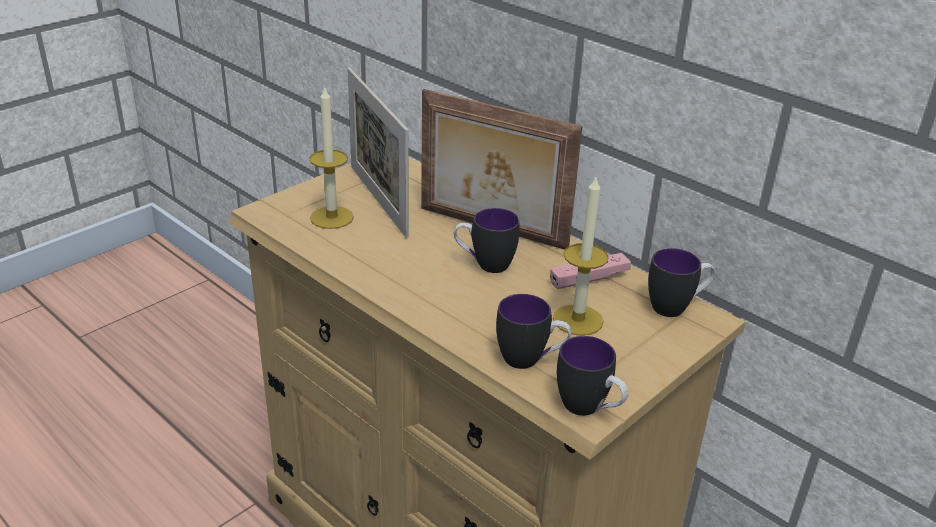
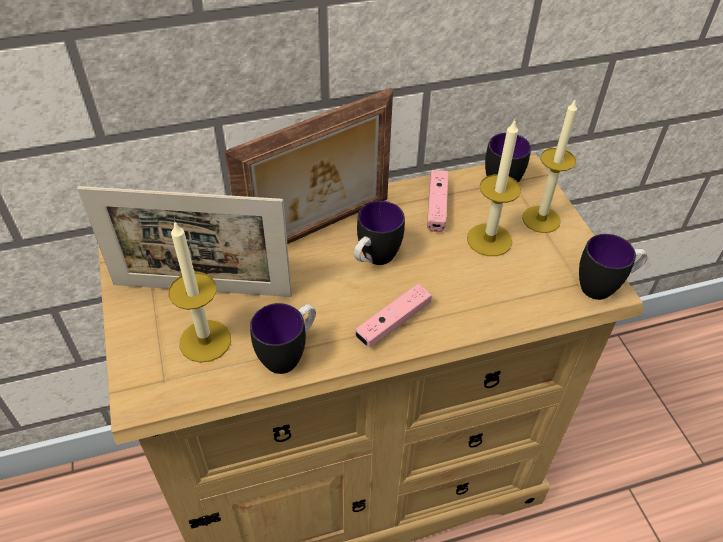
camera: 60 degrees left, 15 degrees up
(423, 293) = (393, 322): none -> pink game controller
(530, 360) = (528, 293): mug -> mug (289, 354)
(644, 346) = (541, 219): none -> candle

